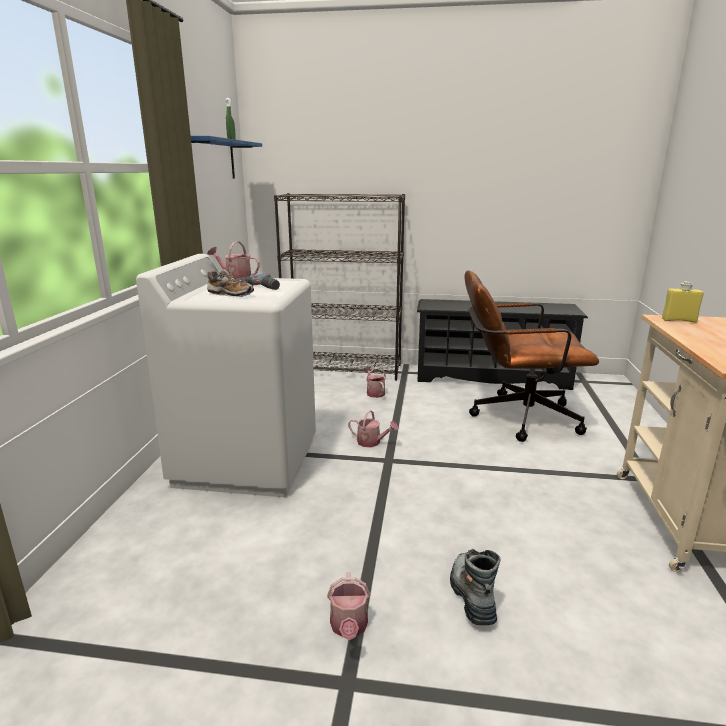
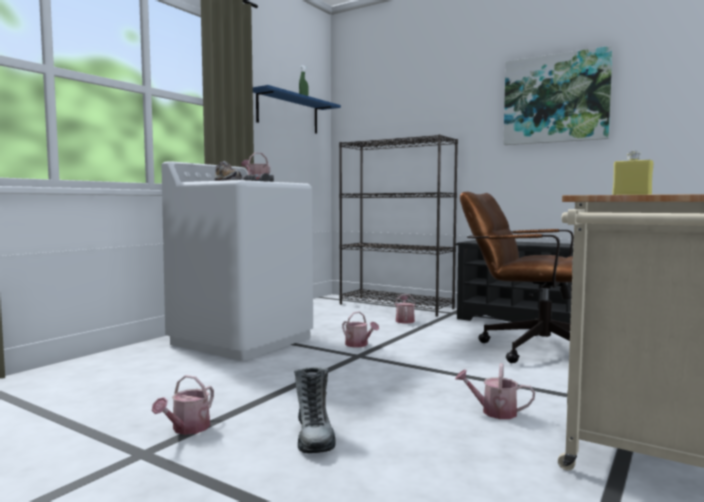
camera: 25 degrees right, 15 degrees down
(472, 595) = (314, 436): boot -> boot turned 150 degrees clockwise
(506, 159) = (555, 99): none -> picture
(568, 513) = (494, 411): none -> watering can

